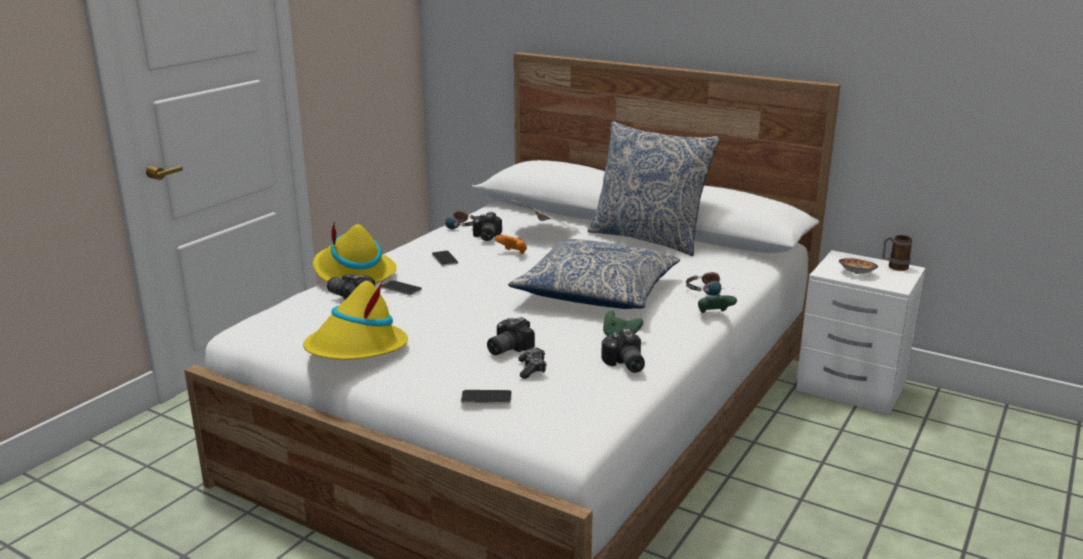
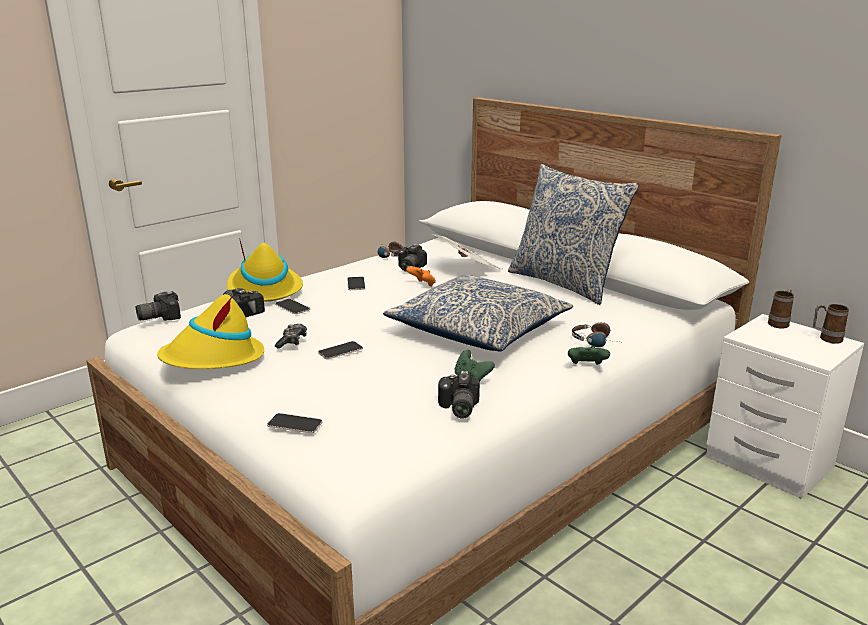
camera: 15 degrees right, 0 degrees up
(477, 326) = (340, 351): none -> phone
(506, 348) = (351, 376): camera -> camera (158, 317)
(532, 369) = (362, 400): game controller -> game controller (292, 342)
(850, 257) = (779, 323): none -> mug
(856, 273) = (778, 341): bowl -> none

